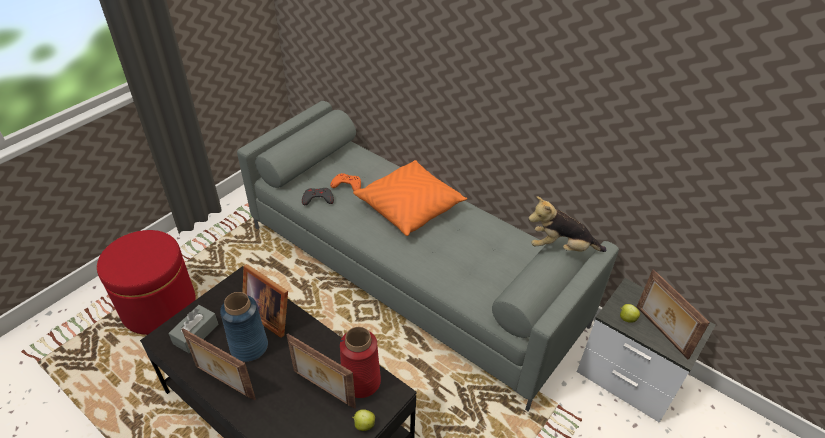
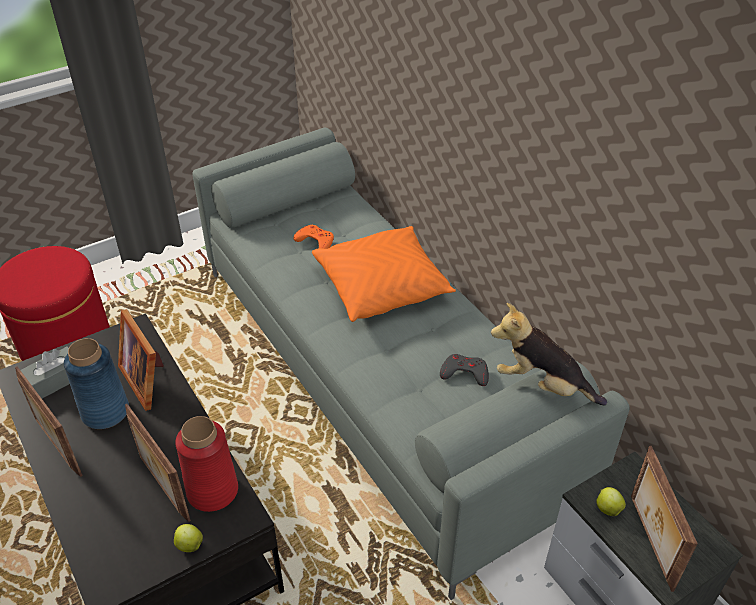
camera: 20 degrees right, 0 degrees up
(318, 199) = (271, 251): grey game controller -> grey game controller (464, 373)

